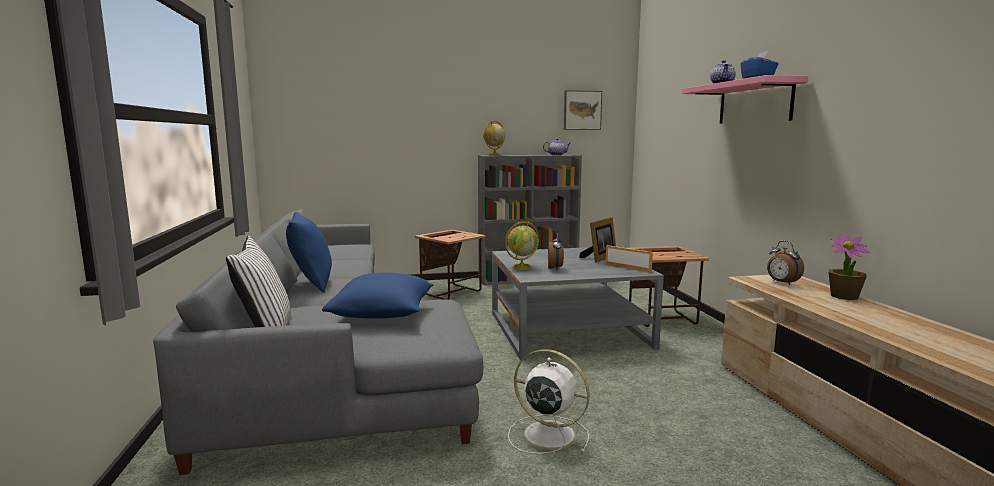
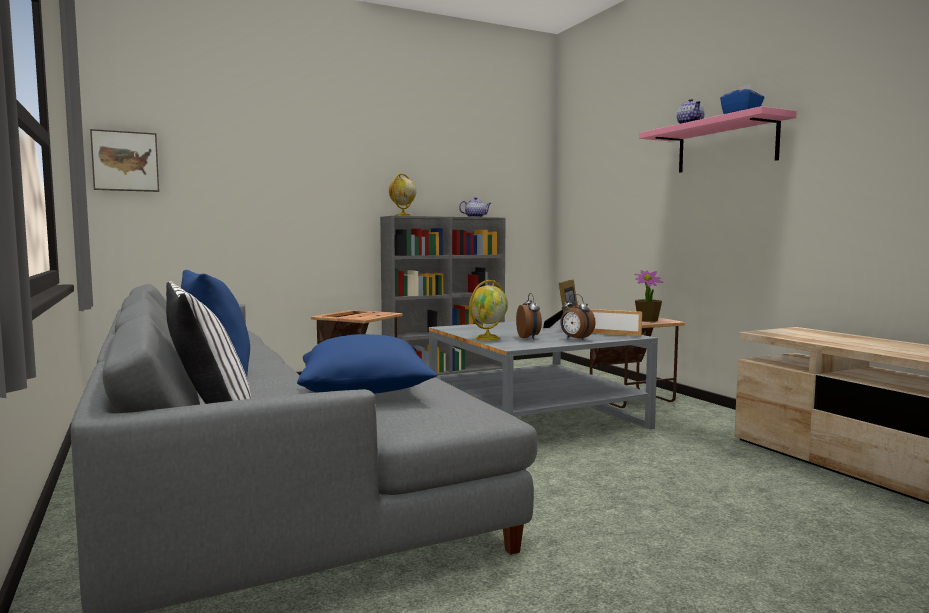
camera: 15 degrees left, 5 degrees down
(547, 434) = (607, 530): white fan -> none
(582, 110) = (498, 166): picture -> picture (125, 161)
(782, 283) = (800, 333): alarm clock -> alarm clock (575, 339)
(844, 296) = (876, 340): potted plant -> potted plant (648, 320)

